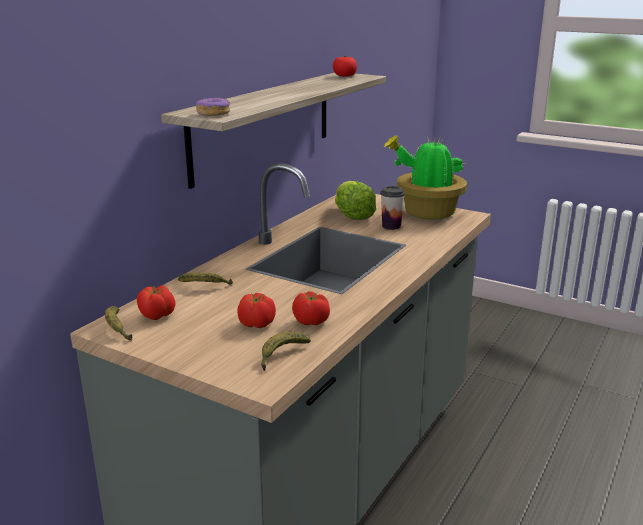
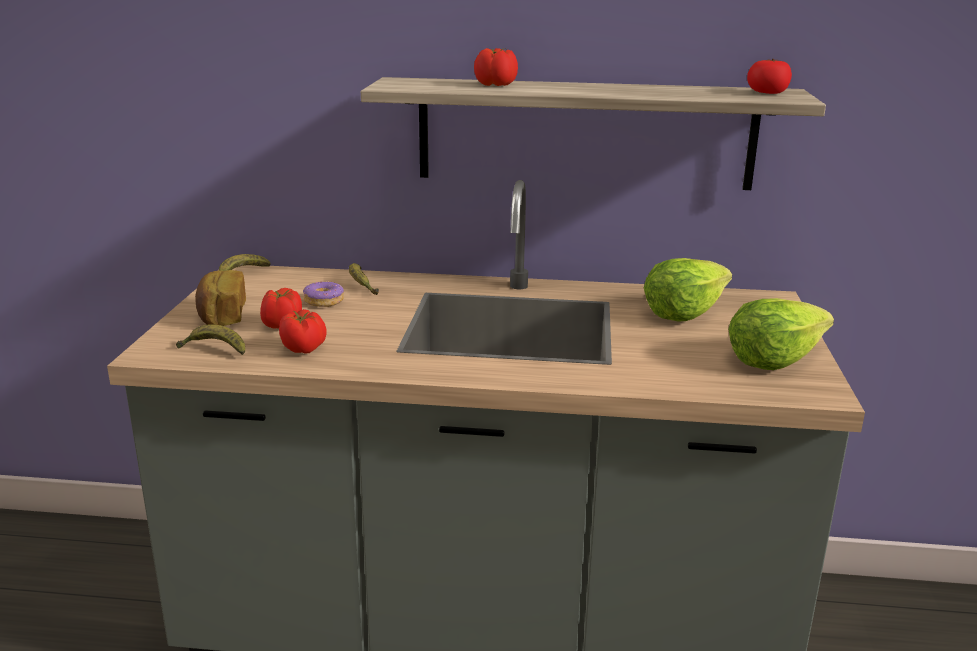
camera: 65 degrees right, 0 degrees up
(158, 315) = (277, 283): tomato -> tomato (495, 85)
(209, 346) = (221, 315): none -> bread
(213, 113) = (401, 84): donut -> donut (324, 301)
(391, 226) = (674, 343): cup -> none
(426, 213) = (774, 359): potted plant -> lettuce

